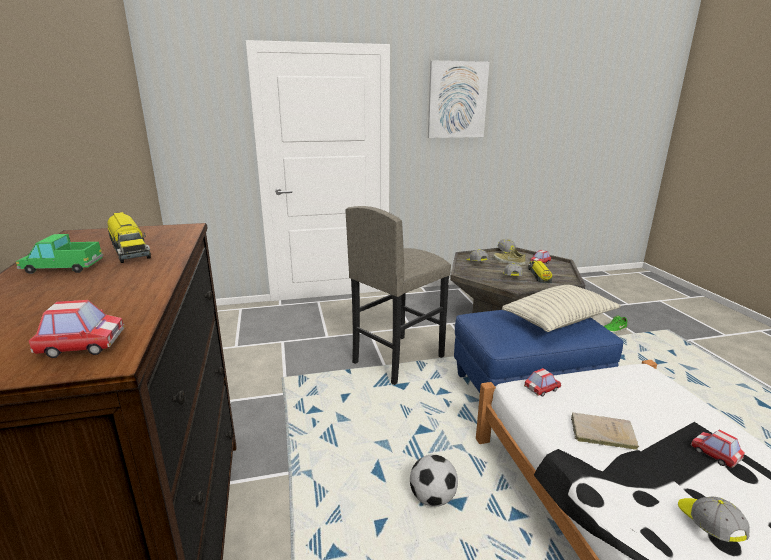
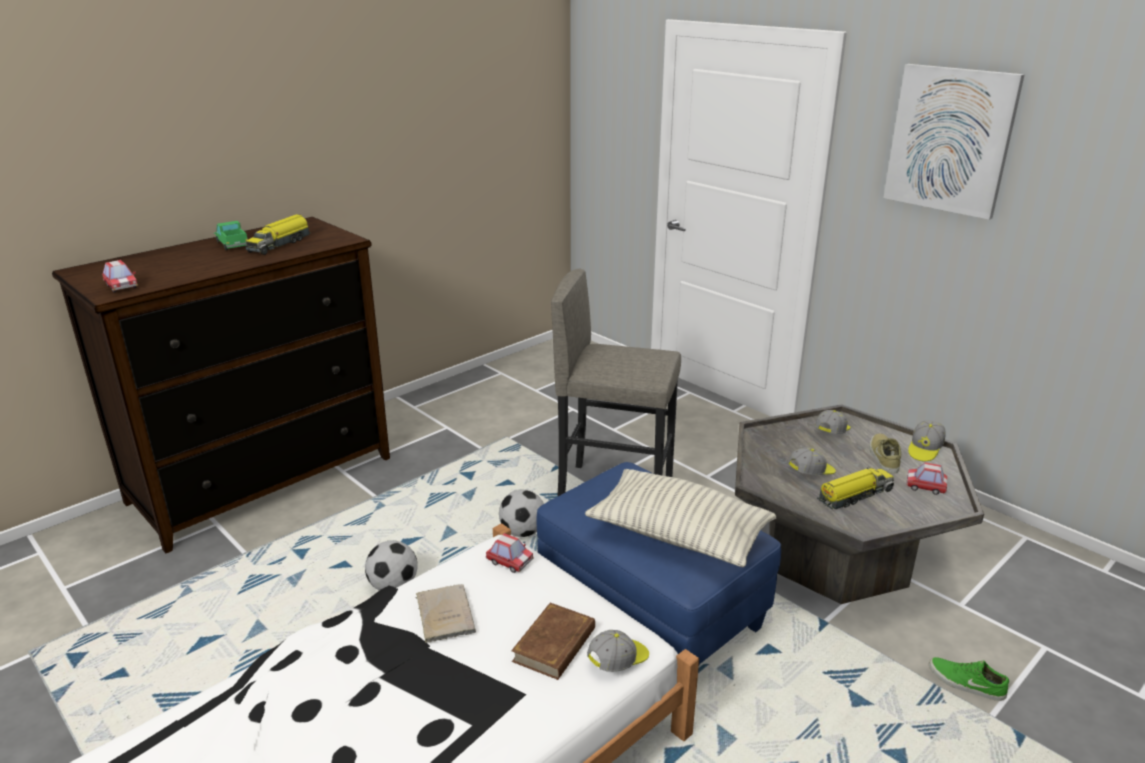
camera: 60 degrees right, 5 degrees up
(410, 409) = (522, 532): none -> football
(643, 397) = (555, 645): none -> brown book
(708, 525) = (323, 696): cap -> cap (619, 661)
(715, 455) = (458, 710): toy car -> none

